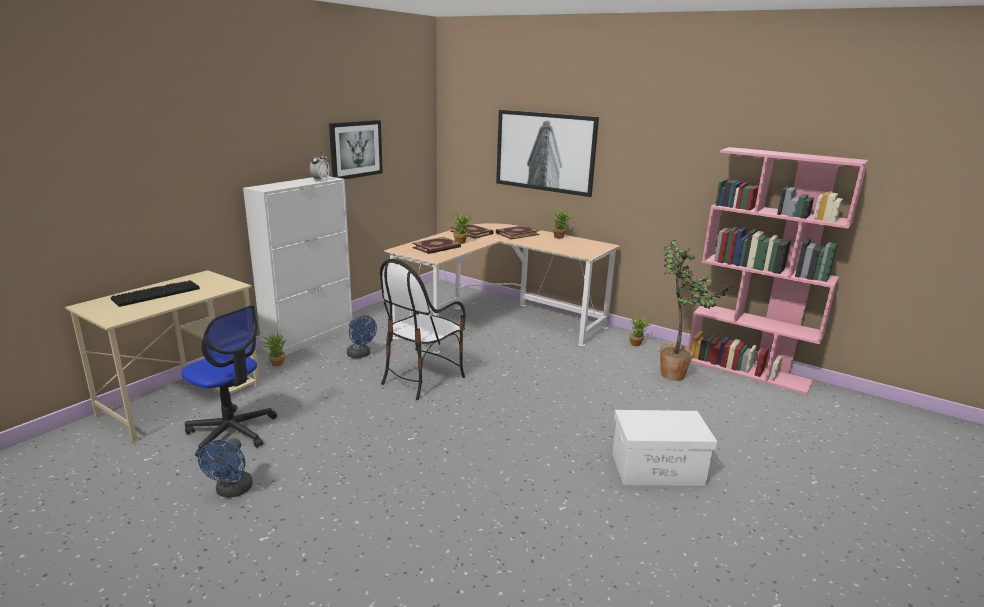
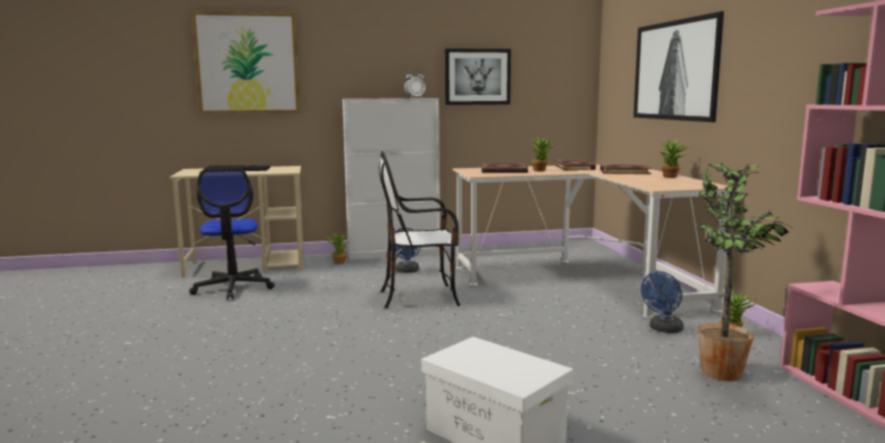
camera: 45 degrees right, 10 degrees down
(131, 157) = (247, 63): none -> picture
(232, 491) = (167, 315): blue fan -> blue fan (663, 329)

